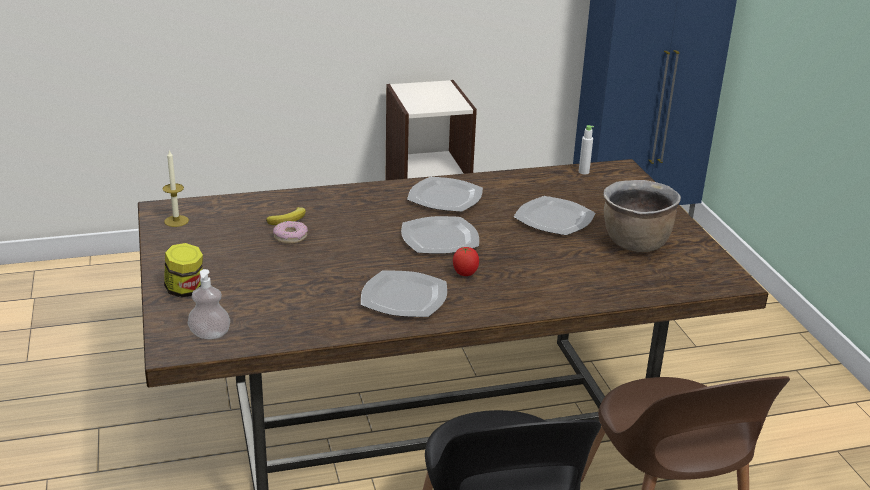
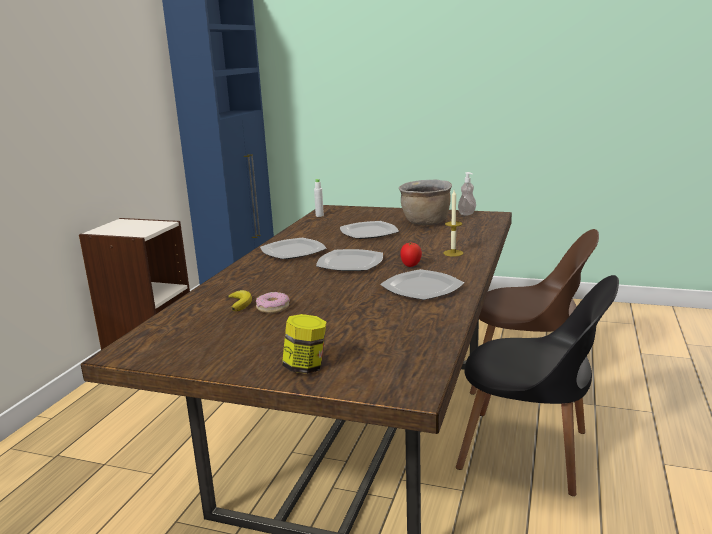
camera: 55 degrees left, 10 degrees down
(176, 221) = (160, 350): candle -> candle (453, 253)
(210, 334) = (402, 369): soap dispenser -> soap dispenser (466, 214)

